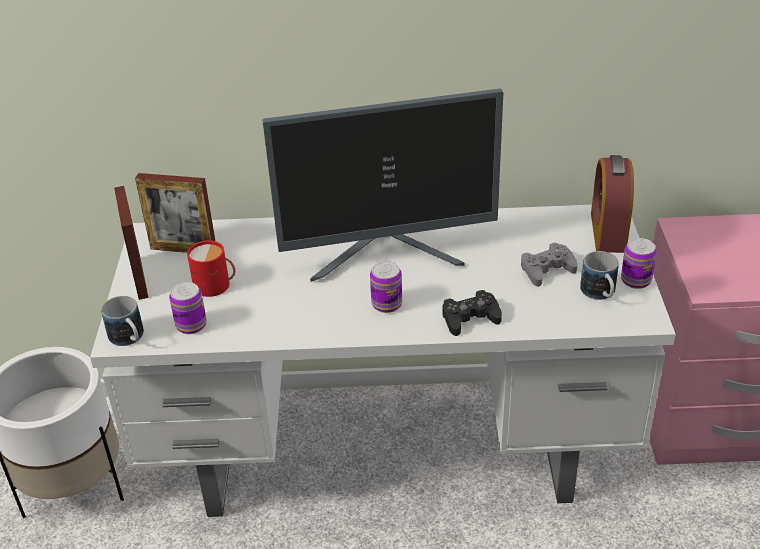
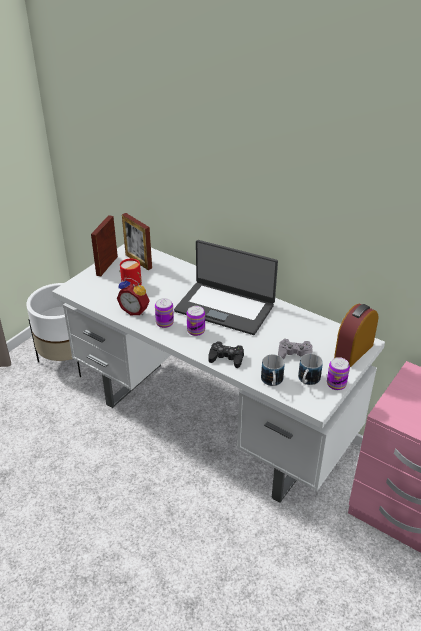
camera: 35 degrees right, 0 degrees up
(129, 339) = (74, 291): mug -> mug (272, 382)
(191, 325) = (103, 297): can -> can (164, 323)
(265, 320) = (135, 310): none -> alarm clock
(388, 254) = (225, 307): monitor -> laptop

